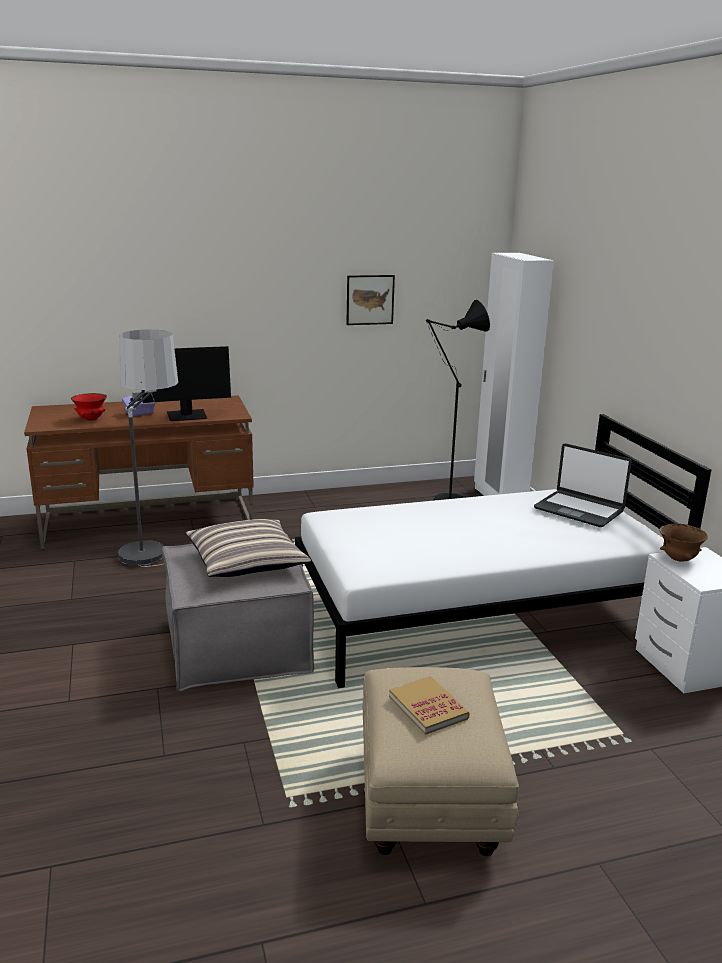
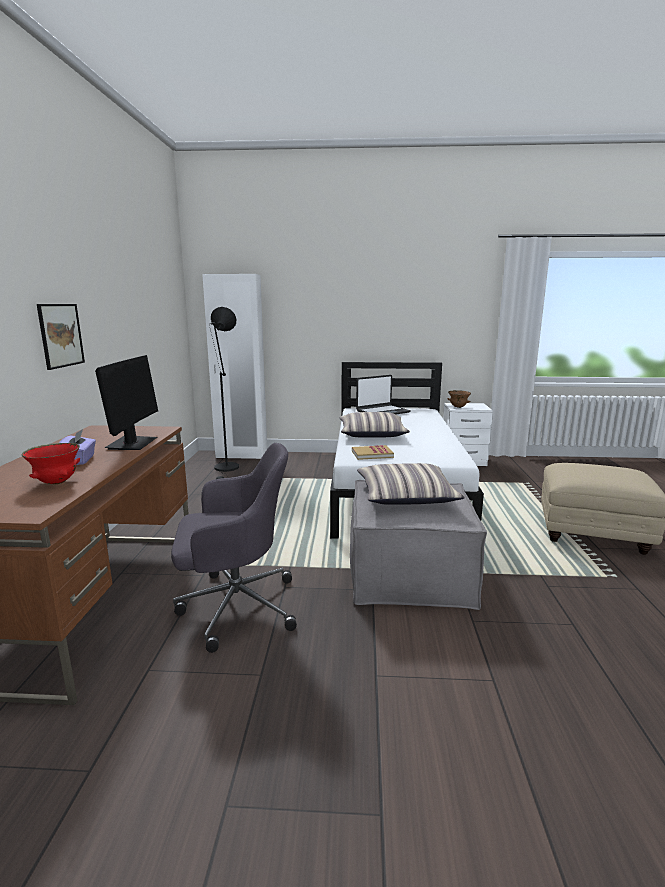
camera: 70 degrees left, 5 degrees down
(154, 571) = (235, 606): floor lamp -> grey office chair
(370, 299) = (141, 315): picture -> picture (61, 335)
(428, 707) = (608, 473): book -> book (372, 454)
(444, 516) = (372, 434): none -> pillow

